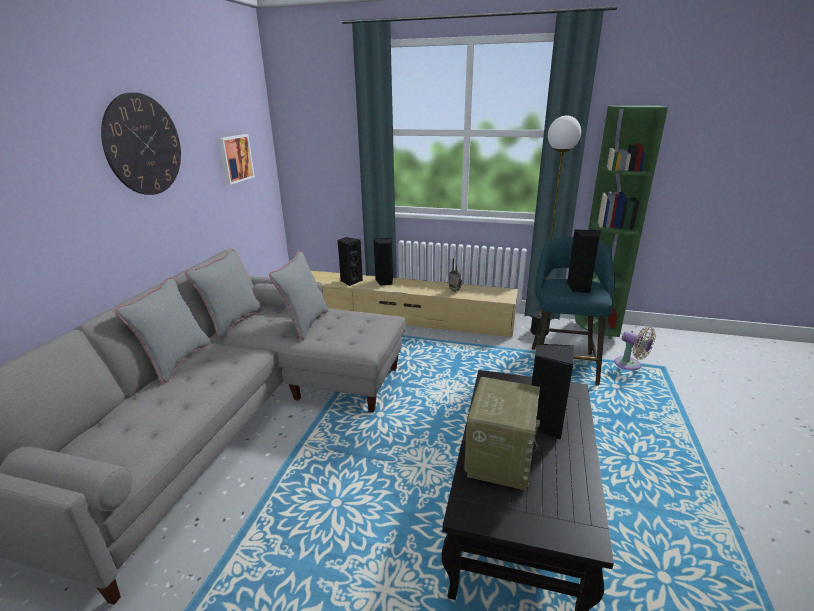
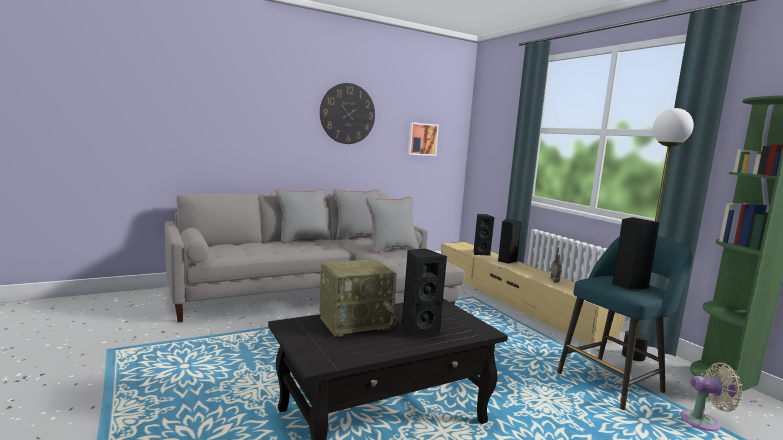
camera: 45 degrees right, 15 degrees down
(630, 365) = (704, 422): beige fan -> beige fan turned 90 degrees counterclockwise

